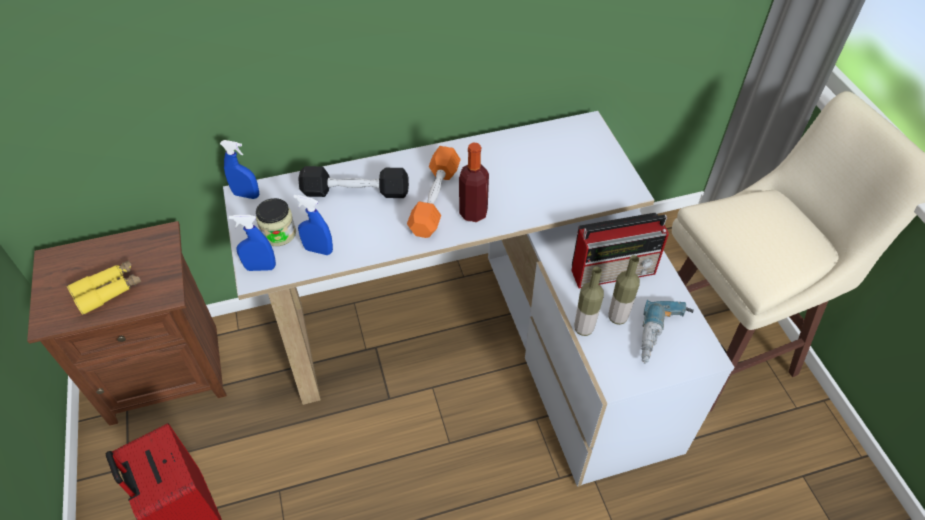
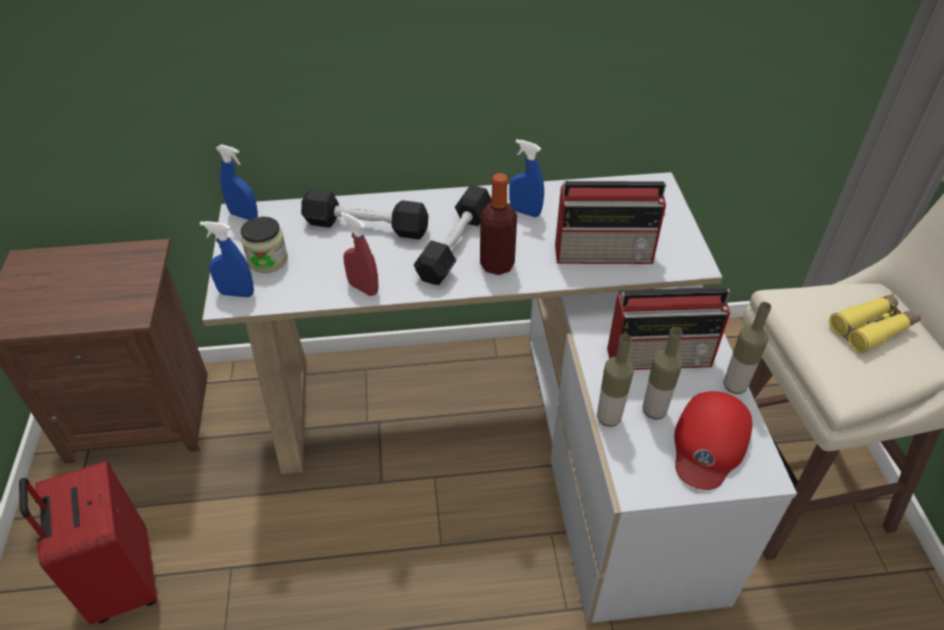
camera: 10 degrees right, 5 degrees down
(108, 291) = (72, 301): yellow binoculars -> yellow binoculars (872, 328)
(318, 250) = (307, 283): blue spray bottle -> blue spray bottle (525, 212)
(367, 248) = (363, 288): none -> red spray bottle
(435, 200) = (455, 246): orange dumbbell -> black dumbbell
(559, 191) = (605, 253): none -> radio
(663, 337) = (709, 443): power drill -> red cap
(675, 287) = (734, 386): none -> bottle

